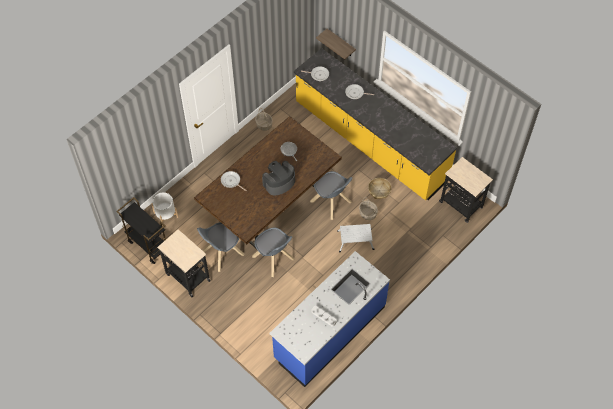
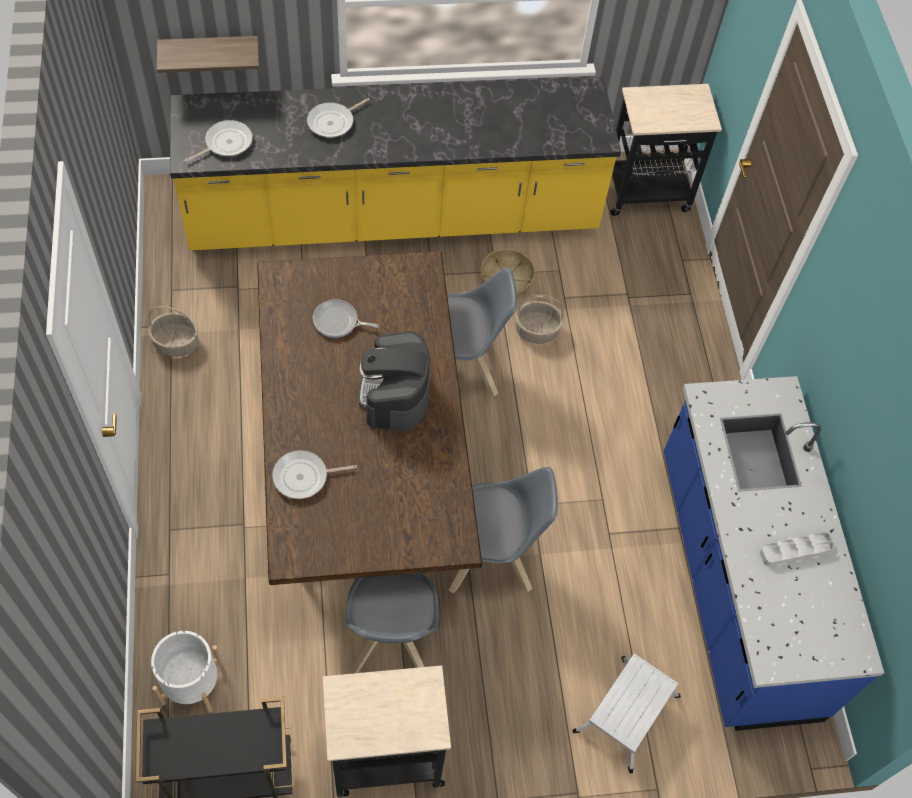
camera: 55 degrees left, 0 degrees up
(355, 240) = (574, 391): white step ladder -> white step ladder (627, 712)

